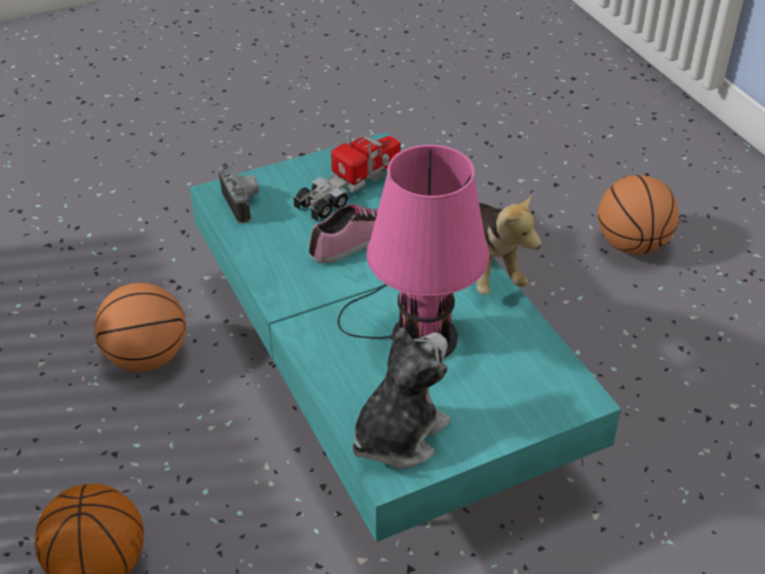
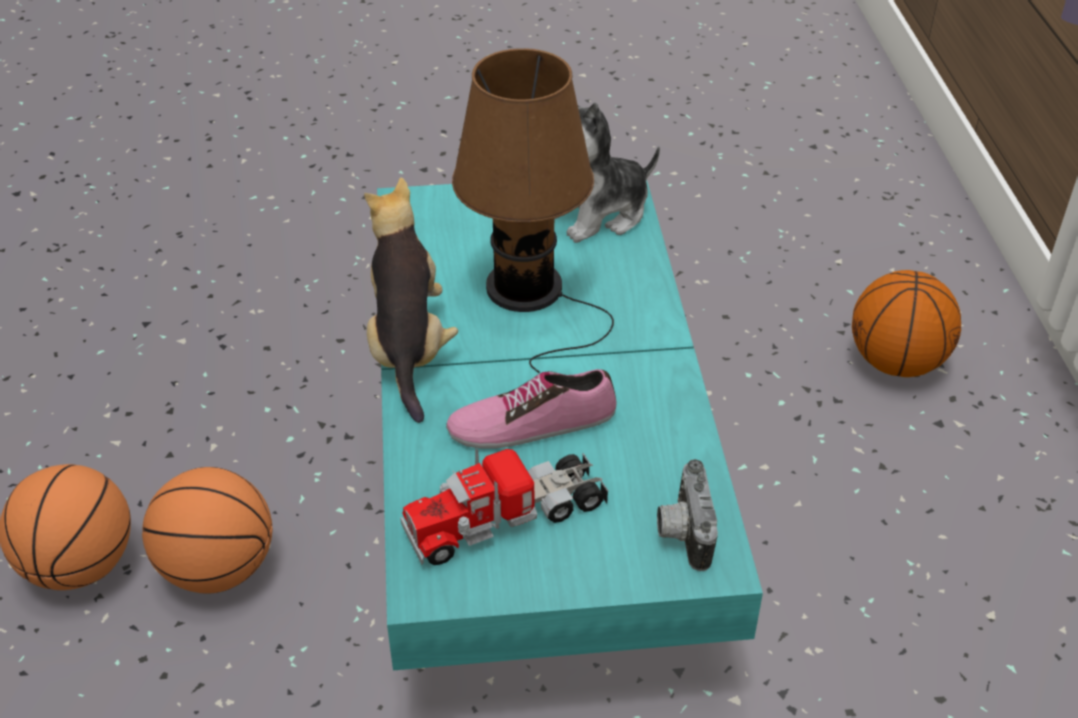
camera: 160 degrees left, 0 degrees up
(146, 357) = (839, 581): basketball -> basketball (218, 569)
(417, 335) = (530, 293): pink table lamp -> brown table lamp

